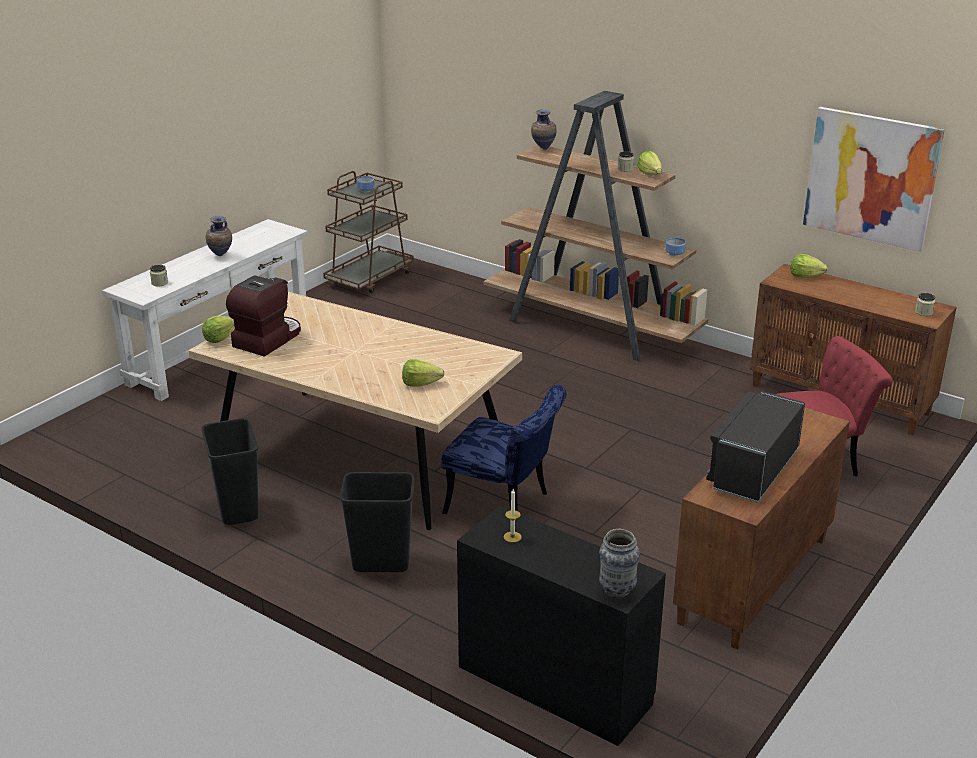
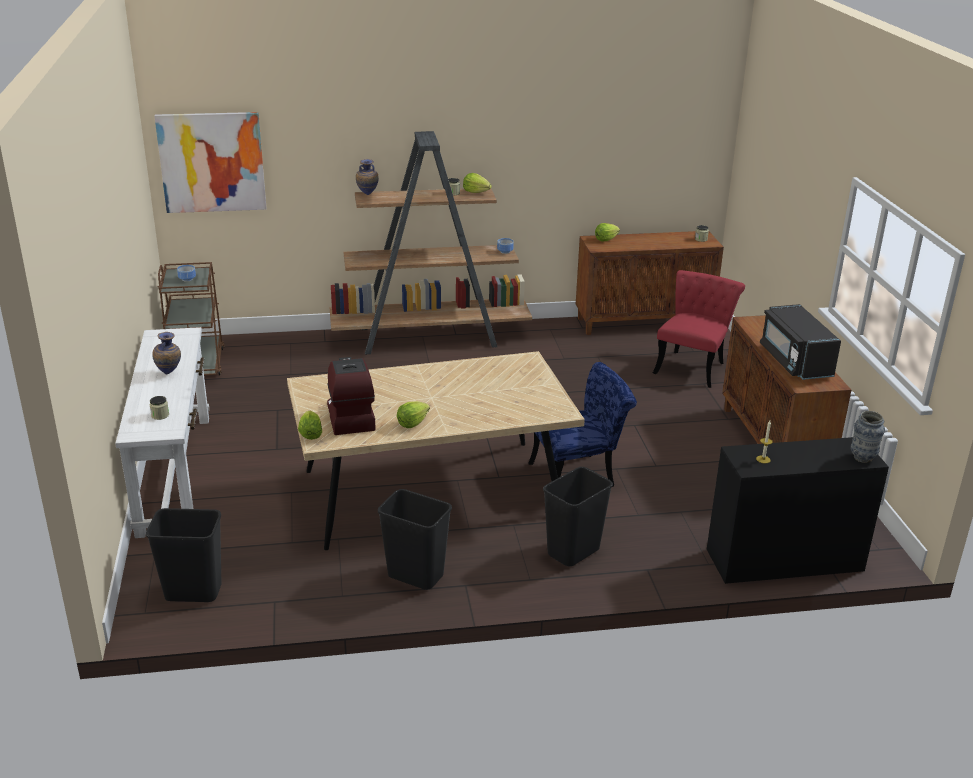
camera: 45 degrees left, 0 degrees up
(94, 440) = (194, 592): none -> black trash can
(420, 383) = (520, 399): lettuce -> lettuce (412, 423)
(871, 178) = (641, 153): picture -> picture (212, 162)

